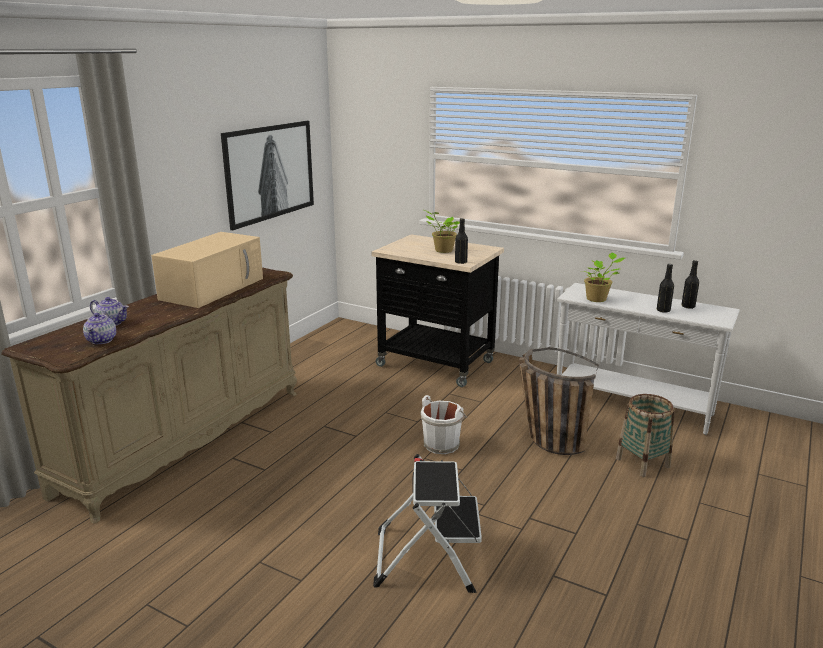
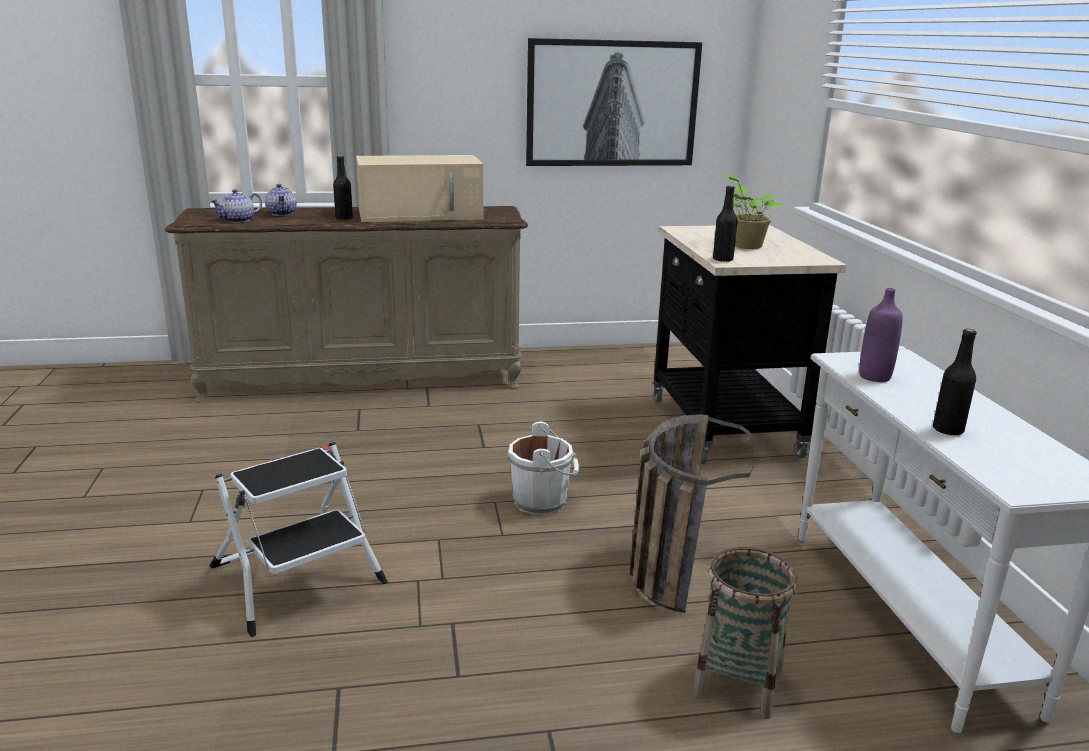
camera: 50 degrees right, 0 degrees up
(598, 299) = (874, 376): potted plant -> purple bottle
(688, 306) = (1024, 446): black bottle -> black bottle (344, 218)

